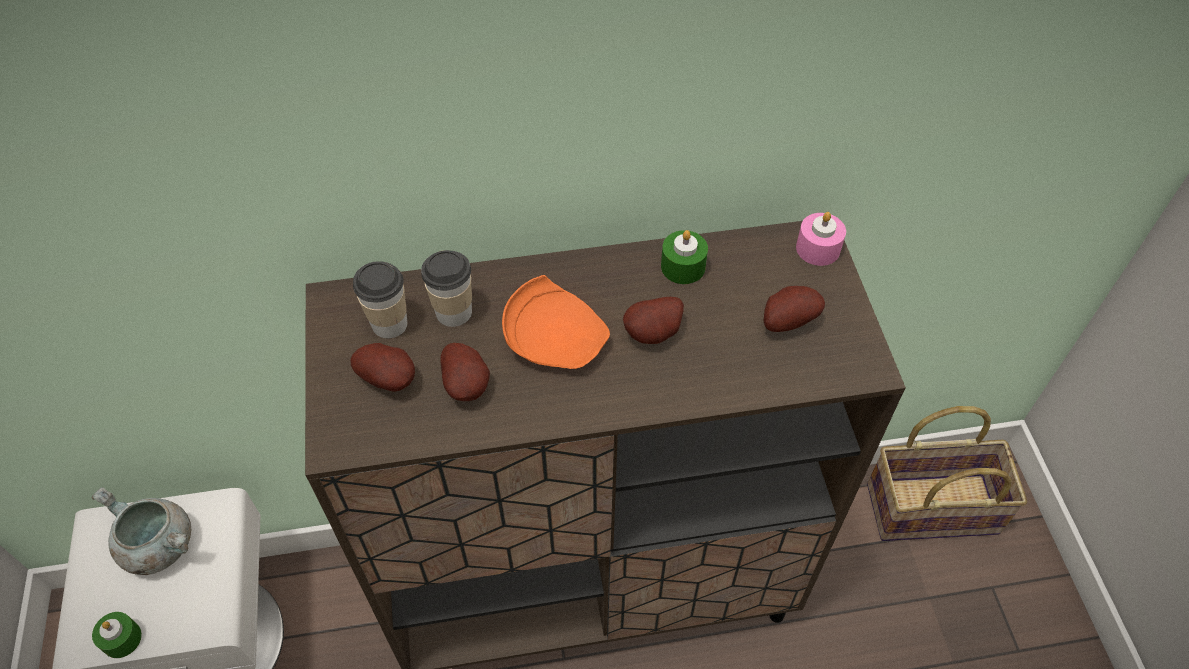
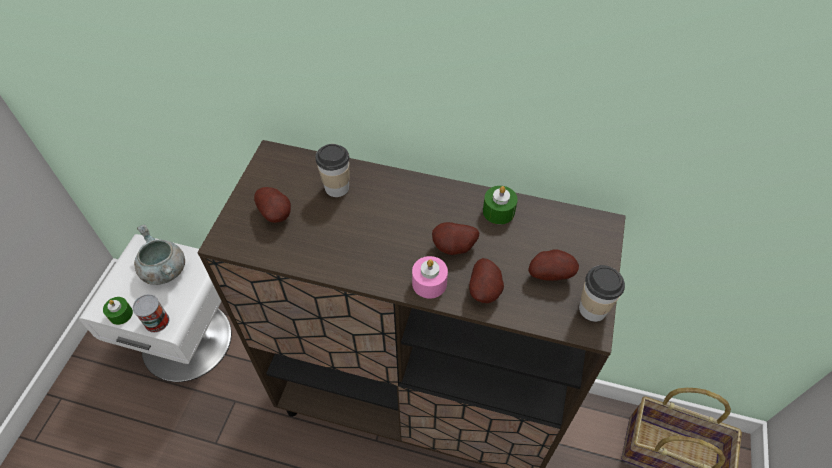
camera: 25 degrees right, 0 degrees up
(188, 625) = (157, 321): none -> can
(389, 324) = (295, 181): cup -> cup (592, 309)
(468, 385) = (319, 235): potato -> potato (485, 290)
(555, 338) = (389, 227): orange plate -> none
(818, 248) = (600, 233): pink candle -> pink candle (429, 283)

